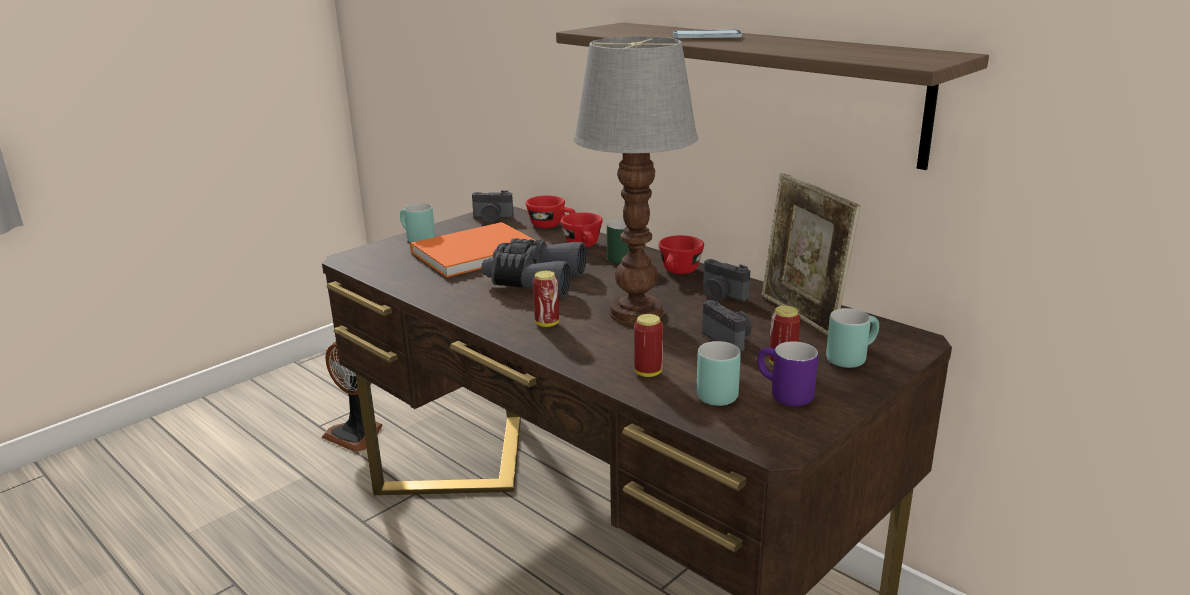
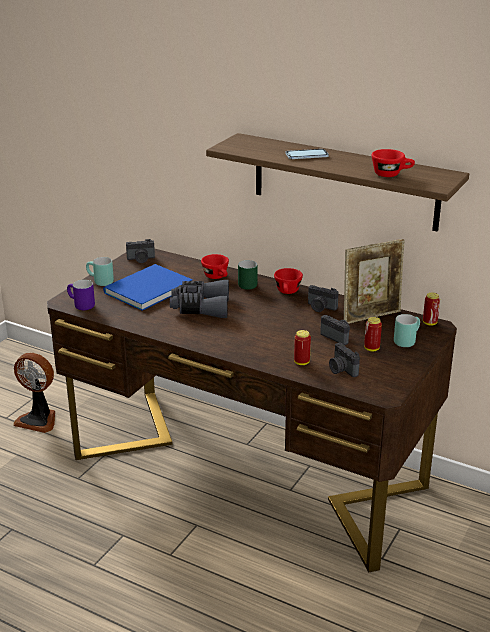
camera: 15 degrees left, 5 degrees up
(471, 252) = (145, 289): orange book -> blue book
(547, 323) = (227, 337): can -> can (429, 323)
(551, 225) = (186, 262): red cup -> red cup (391, 174)
(634, 313) = (275, 325): table lamp -> none
(713, 392) = (341, 370): turquoise mug -> camera
(782, 395) = (378, 367): purple mug -> purple mug (80, 306)
(801, 315) = (371, 316): picture frame -> picture frame turned 75 degrees counterclockwise

